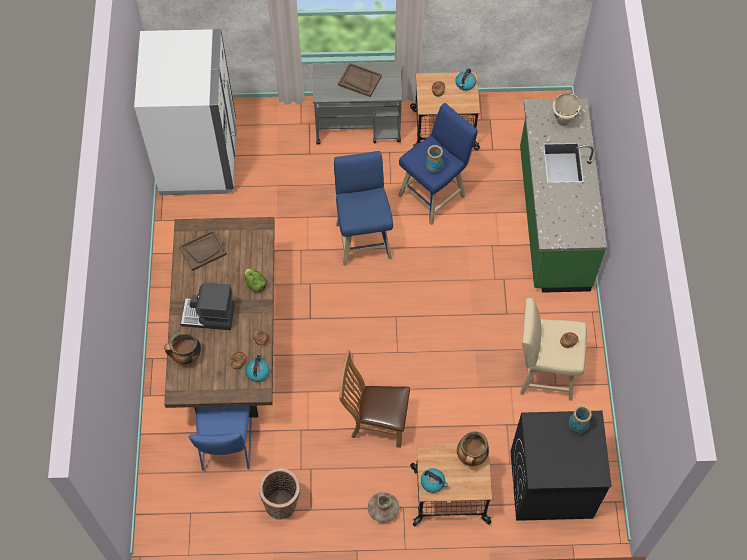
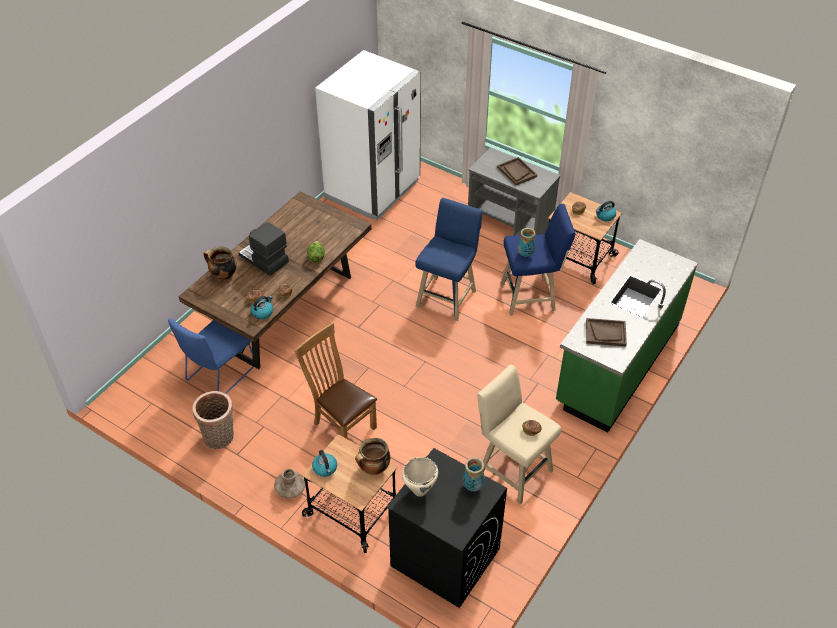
camera: 35 degrees right, 15 degrees down
(203, 251) = (300, 219): brown tray -> brown tray (605, 333)
(563, 121) = (661, 268): beige cooking pot -> beige cooking pot (420, 490)

